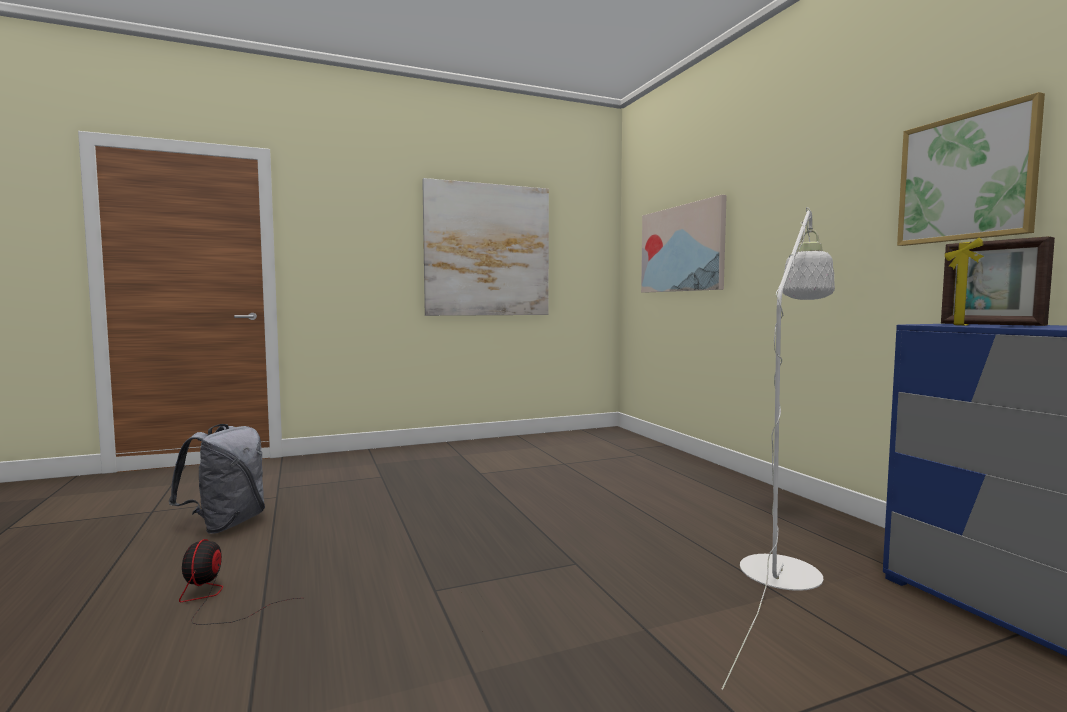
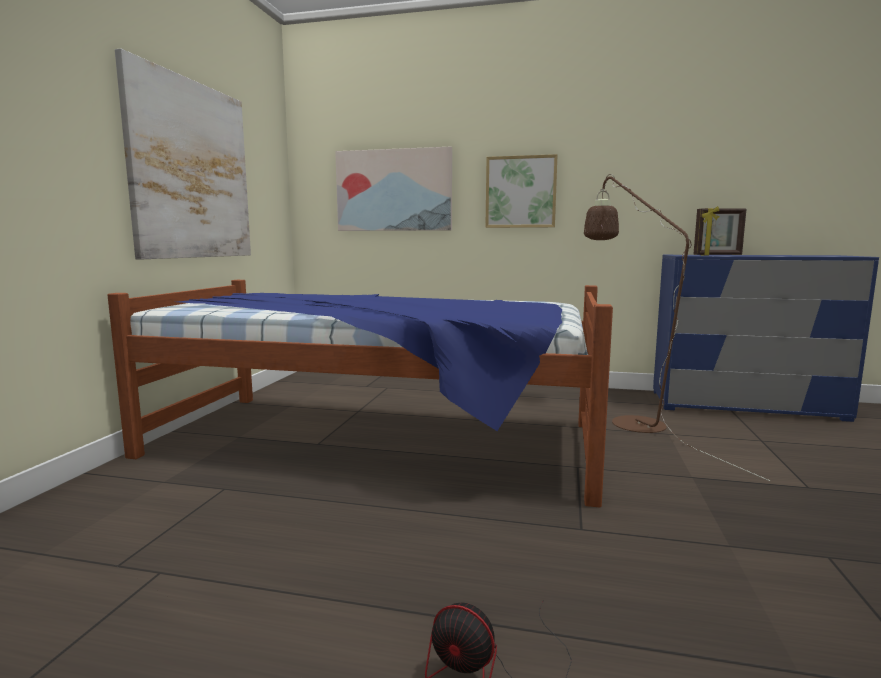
camera: 55 degrees left, 5 degrees up
(226, 524) = (211, 634): grey backpack -> none
(512, 485) = (376, 441): none -> bed
(783, 563) = (628, 420): white floor lamp -> brown floor lamp
(966, 177) = (655, 167): picture -> picture (520, 192)

